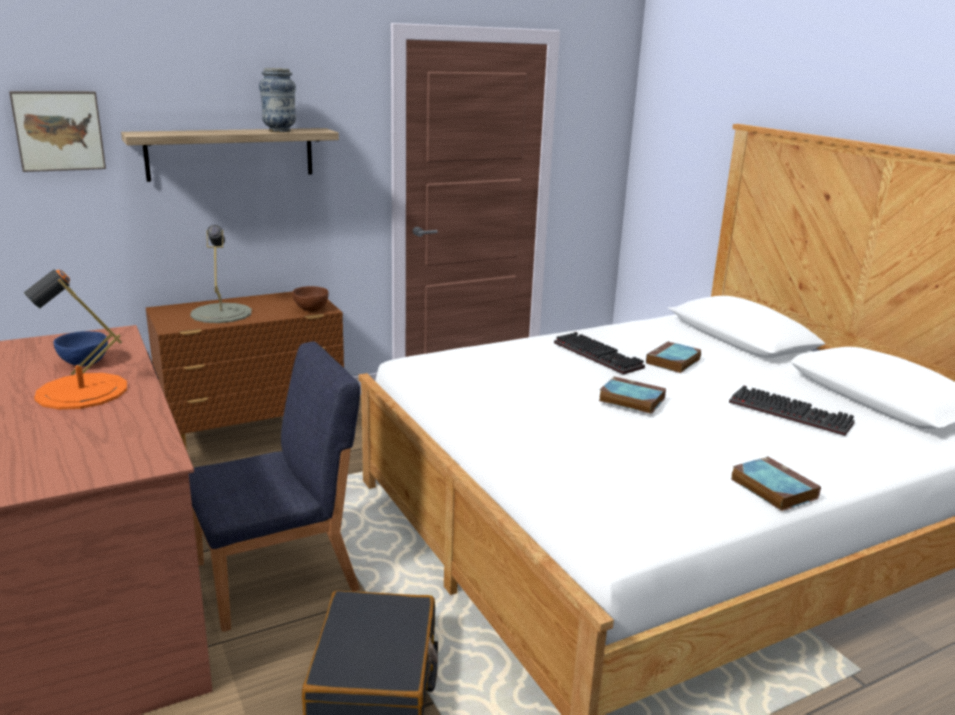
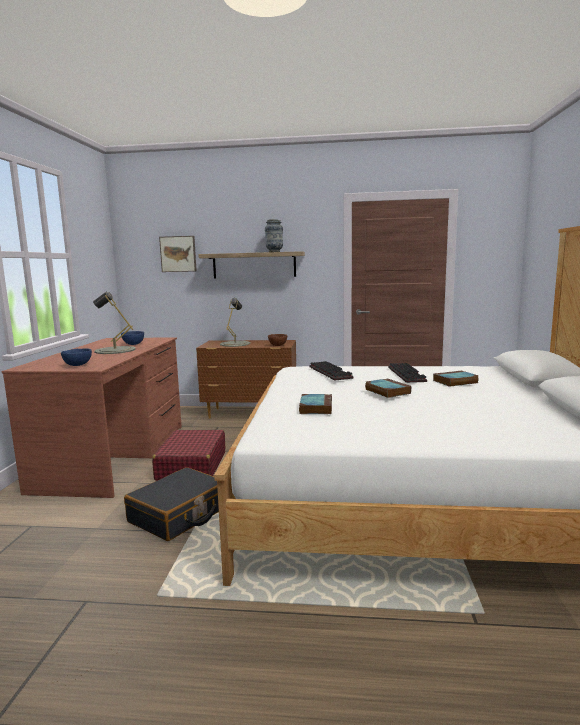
camera: 35 degrees right, 10 degrees down
(82, 391) = (115, 350): orange table lamp -> grey table lamp
(99, 460) = (78, 365): none -> blue bowl
(278, 575) = (191, 466): blue chair -> red suitcase
(771, 488) = (405, 437): book -> book (315, 407)
(792, 413) = (499, 411): keyboard -> keyboard (331, 372)

